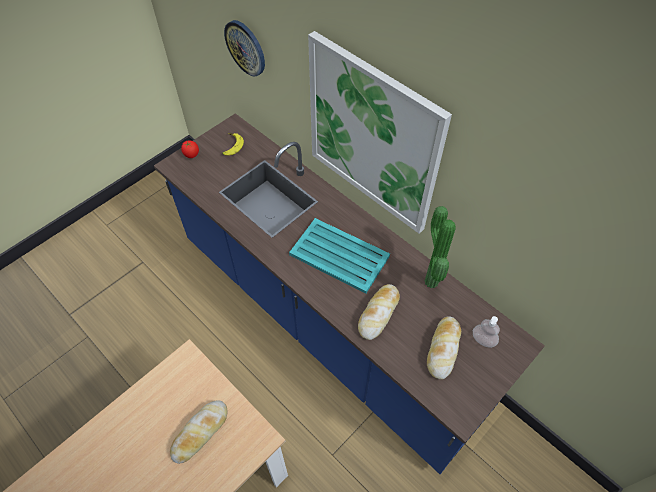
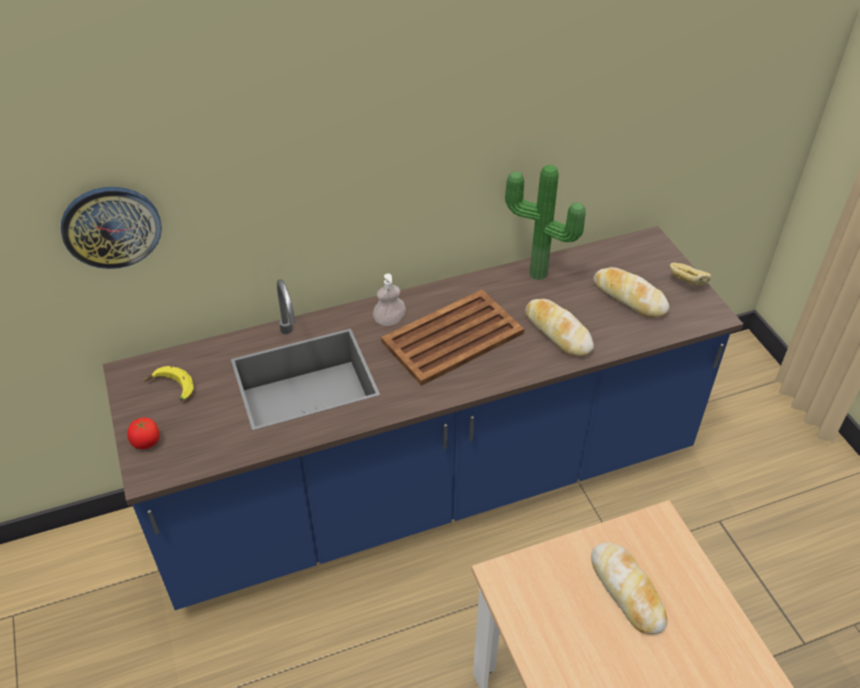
camera: 65 degrees left, 10 degrees down
(338, 255) = (451, 338): turquoise tray -> brown tray
(372, 136) = (385, 172): picture -> none
(483, 340) = (632, 264): soap dispenser -> soap dispenser (389, 320)
(485, 386) = (686, 284): none -> bread

